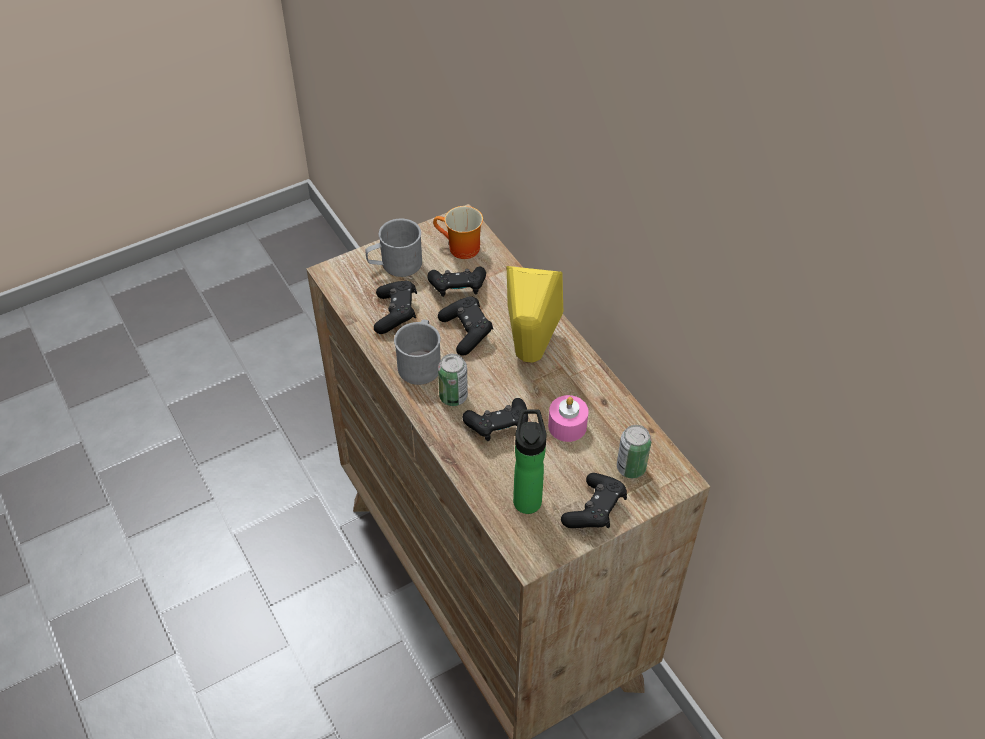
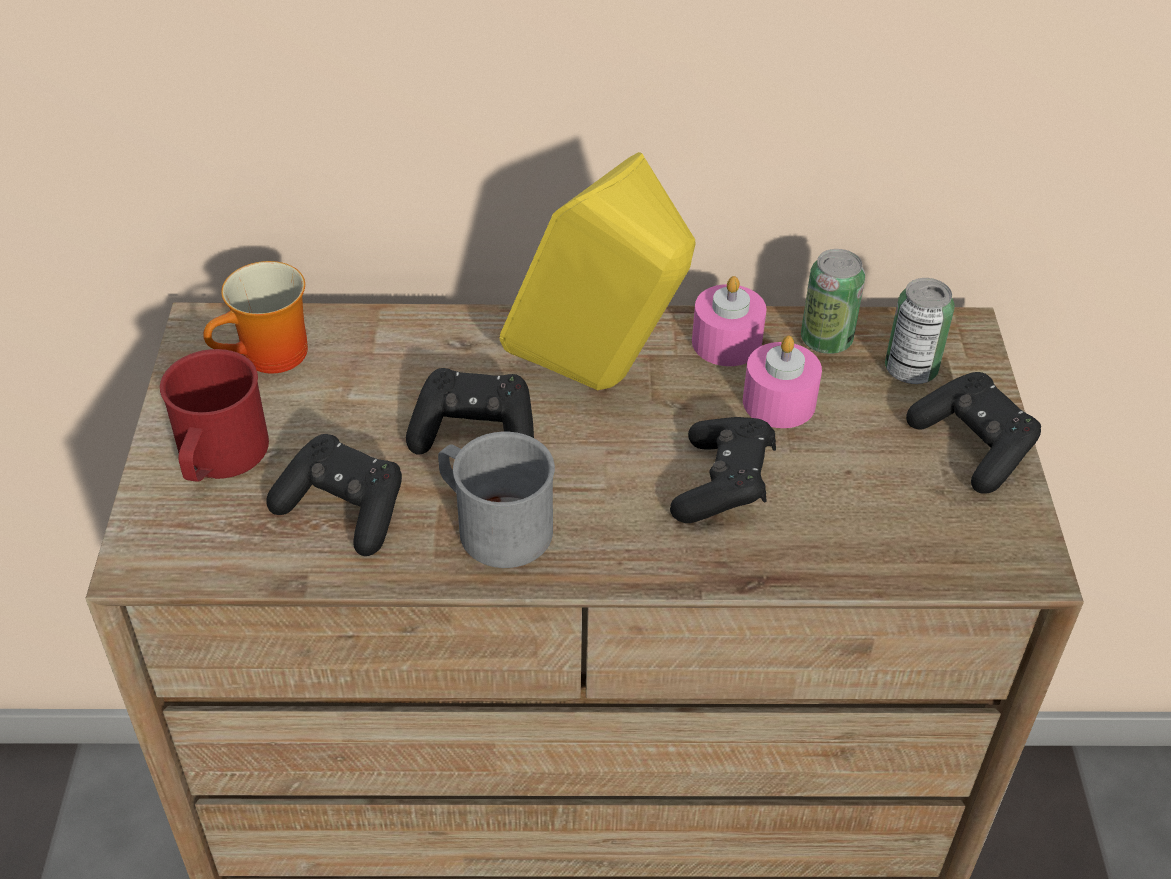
camera: 60 degrees left, 5 degrees down
(395, 264) = (219, 459): grey mug -> red mug
(453, 397) = (611, 515): can -> can (826, 340)
(458, 289) = (363, 401): black game controller -> none
(527, 498) = (900, 516): bottle -> none
(593, 390) = (726, 342): none -> pink candle

